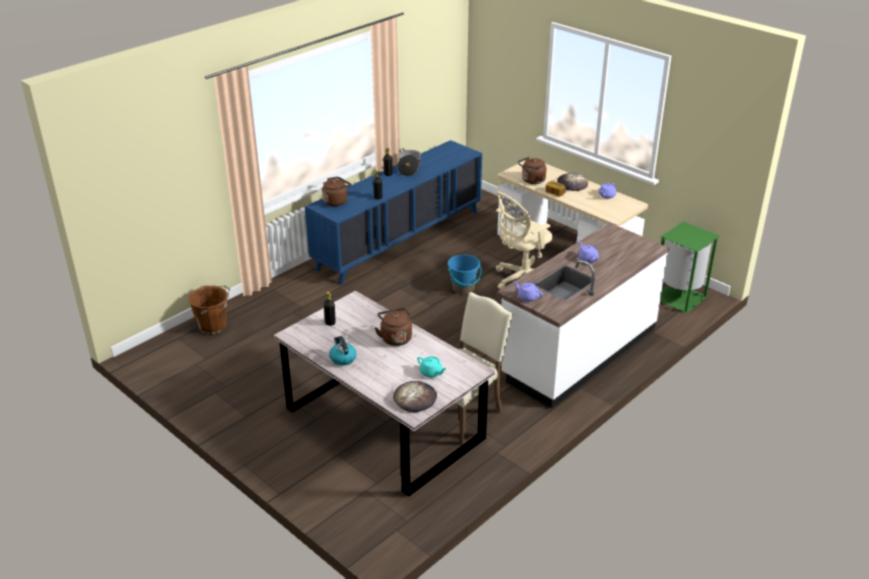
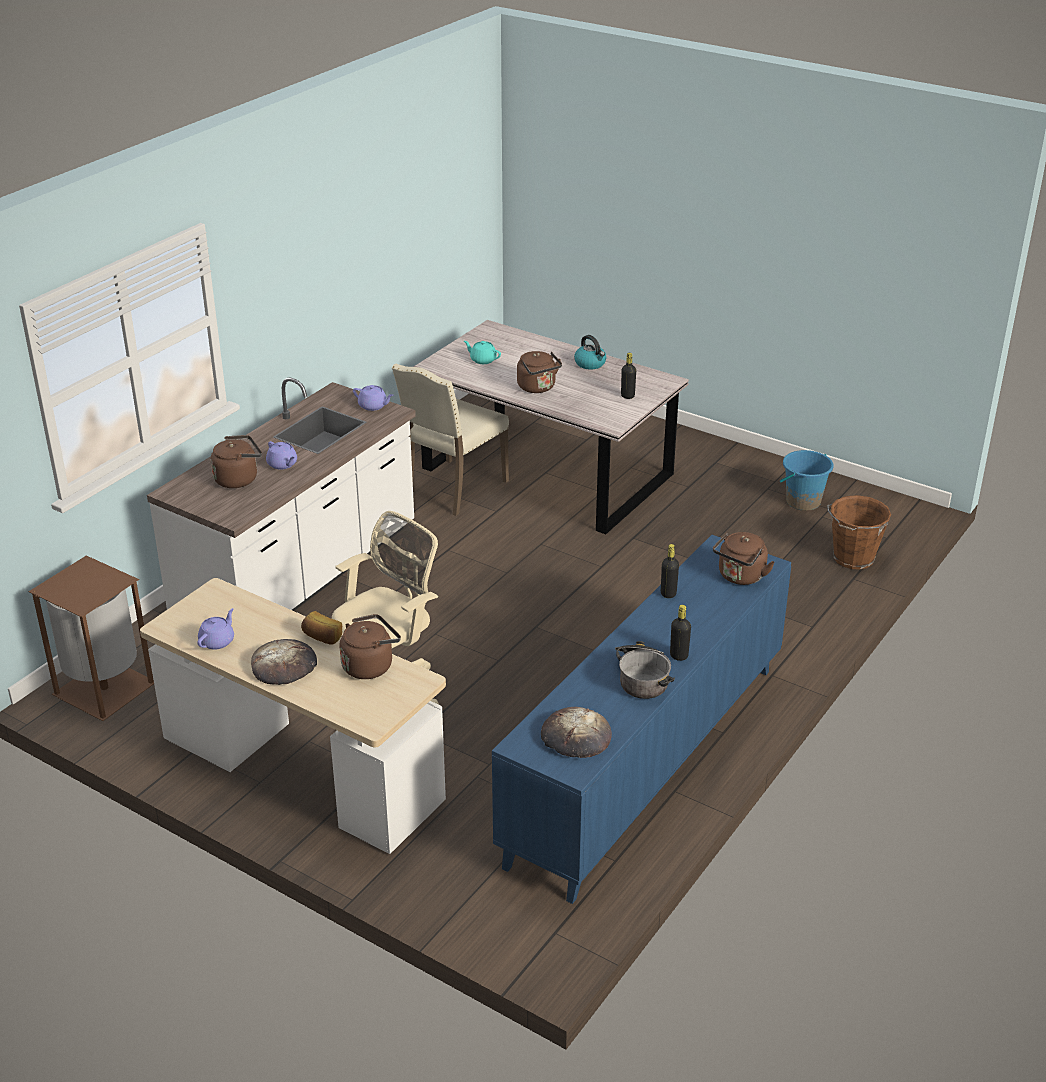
camera: 170 degrees right, 0 degrees up
(415, 398) = (493, 338): bread -> bread (575, 737)
(463, 288) = (490, 664): blue bucket -> blue bucket (803, 501)
(614, 252) = (238, 479): none -> brown kettle
(678, 297) = (106, 688): green trash can -> brown trash can

